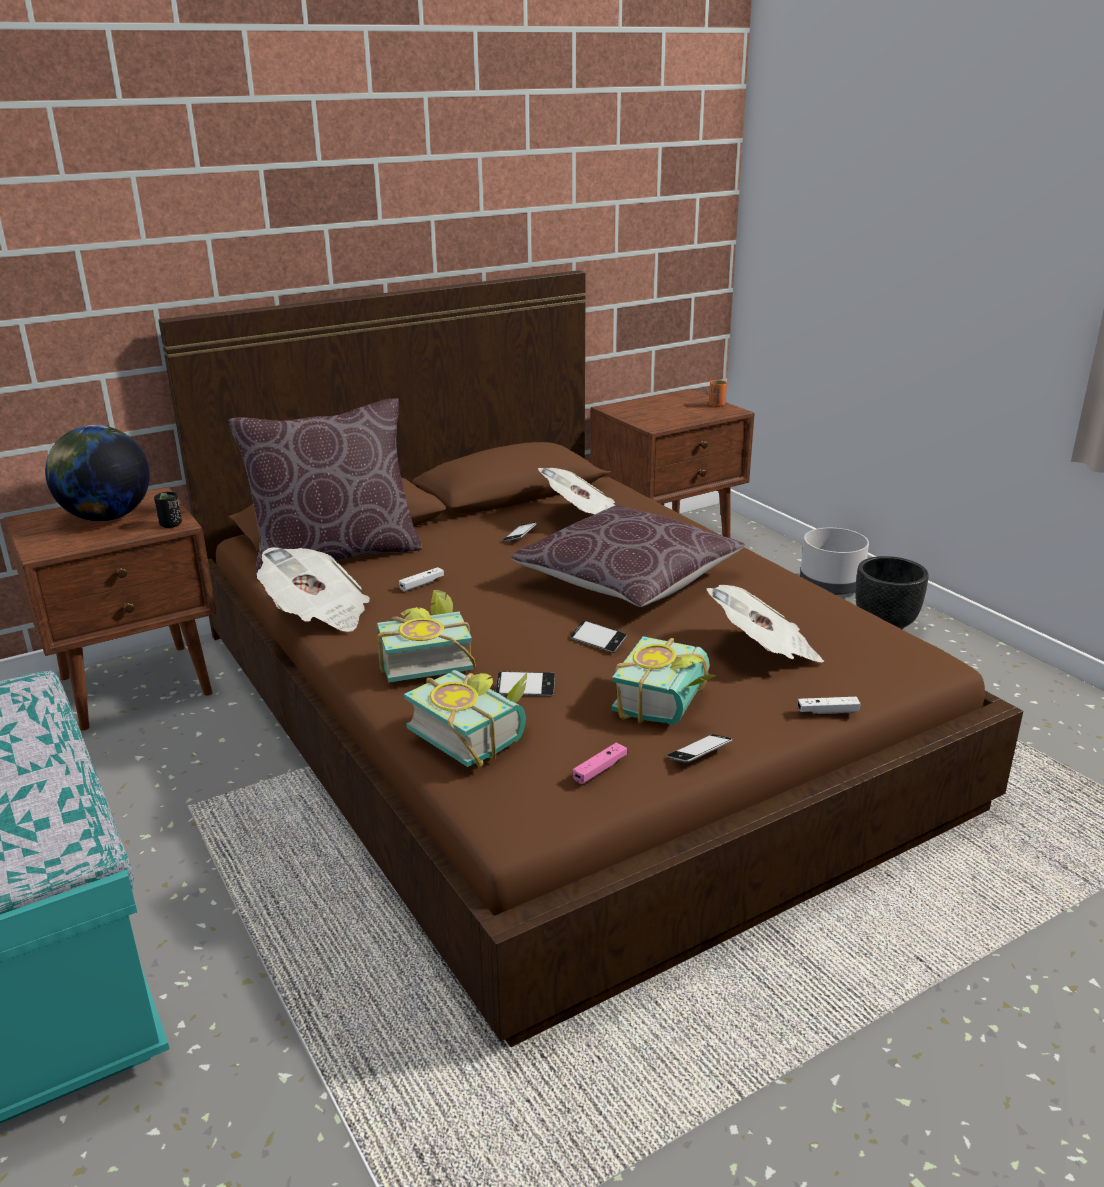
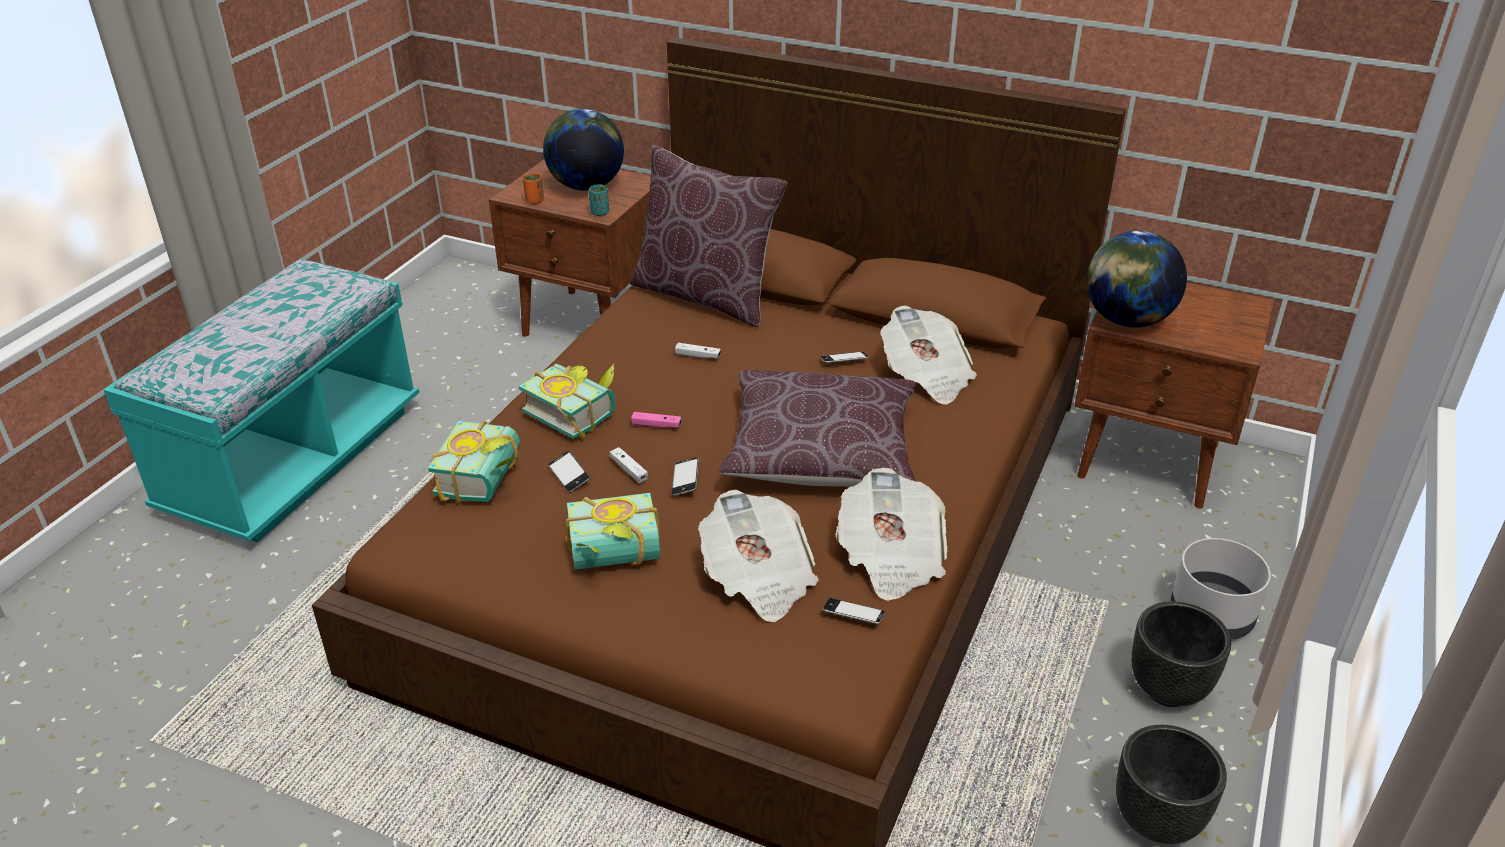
camera: 55 degrees right, 10 degrees up
(170, 525) = (600, 212): black cup -> turquoise cup
(318, 614) = (602, 336): newspaper -> newspaper (890, 558)
(600, 769) = (489, 558): pink game controller -> pink game controller (656, 425)
(658, 422) = (1126, 320): none -> globe
(699, 753) = (551, 600): phone -> phone (853, 615)
(717, 405) = (1243, 334): orange cup -> orange cup (534, 201)
(827, 711) = (680, 653): white game controller -> white game controller (629, 469)
(996, 675) = (1157, 821): none -> black planter

